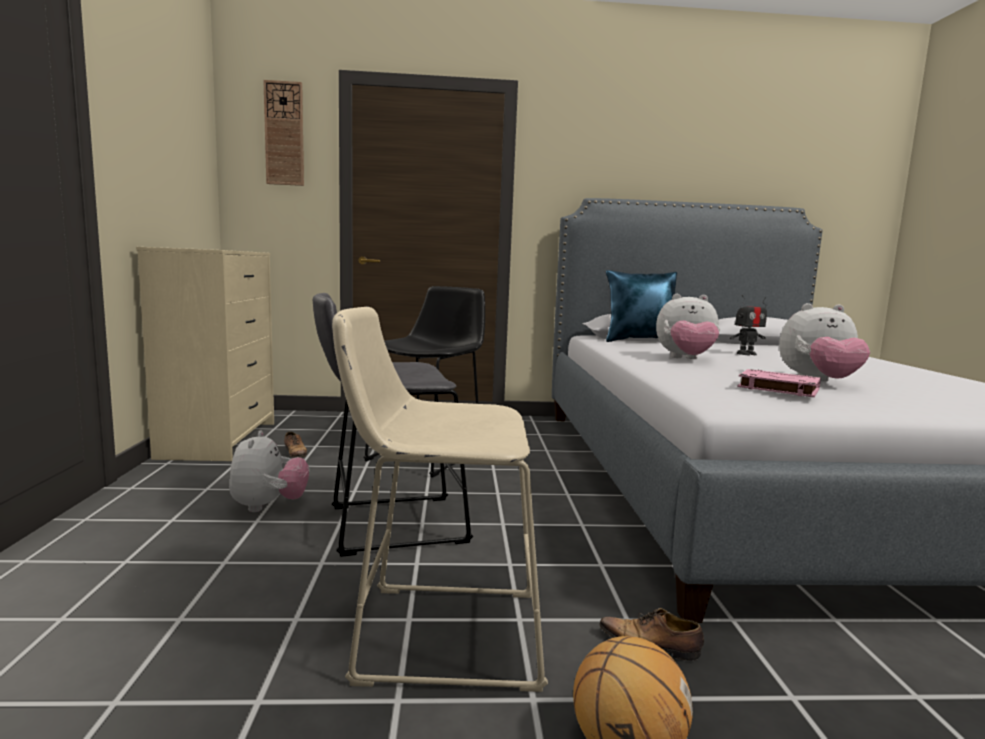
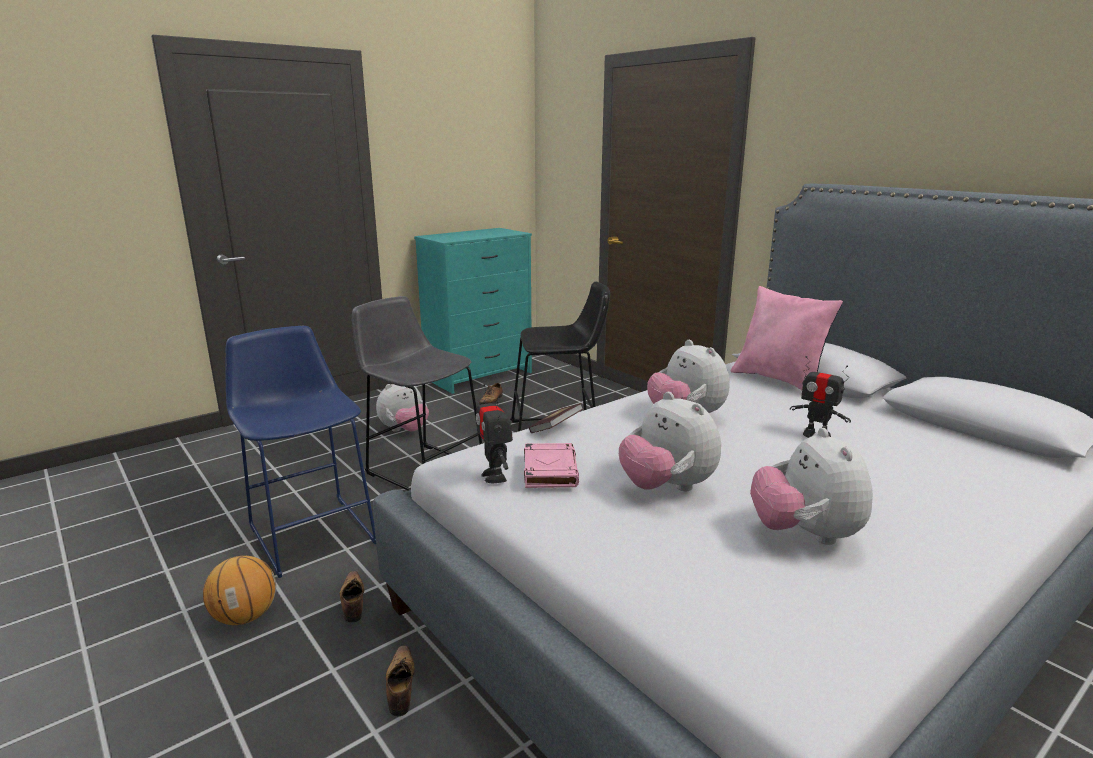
camera: 55 degrees right, 10 degrees up
(220, 440) = (479, 376): beige dresser -> turquoise dresser
(284, 134) = (570, 121): wall clock -> none
(438, 633) = (311, 531): beige stool -> blue stool
(640, 341) = (779, 381): blue pillow -> pink pillow
(673, 377) = (556, 428): none -> book
(773, 401) = (495, 476): none -> toy robot
(836, 657) = (401, 686): none -> shoe
(903, 380) = (805, 534): none -> plush toy

